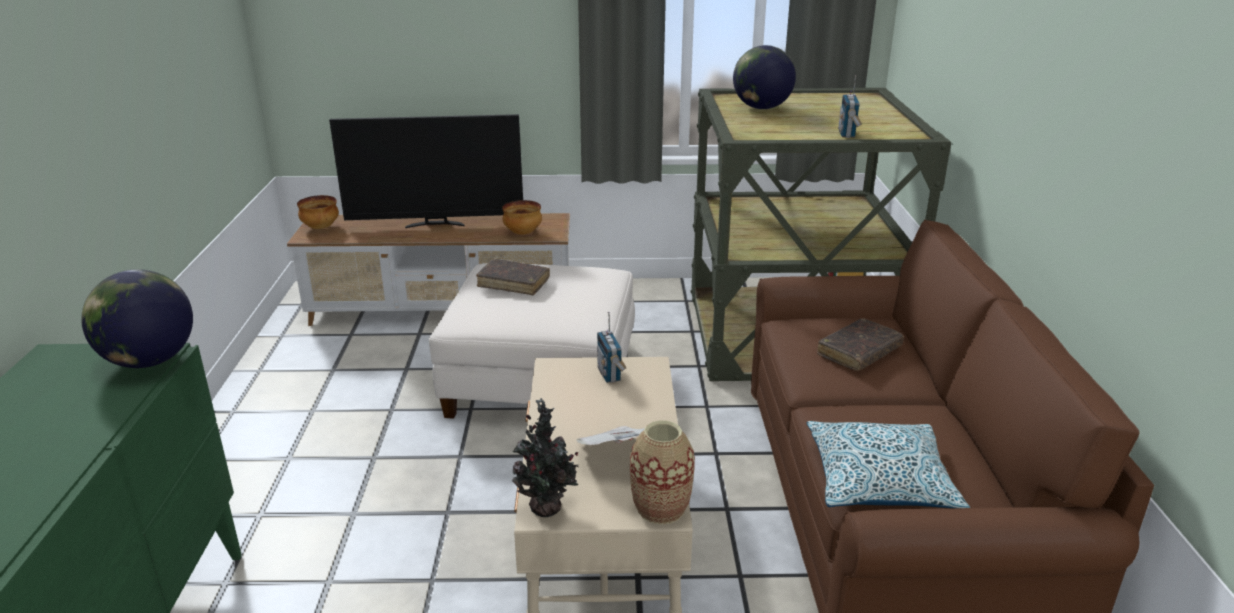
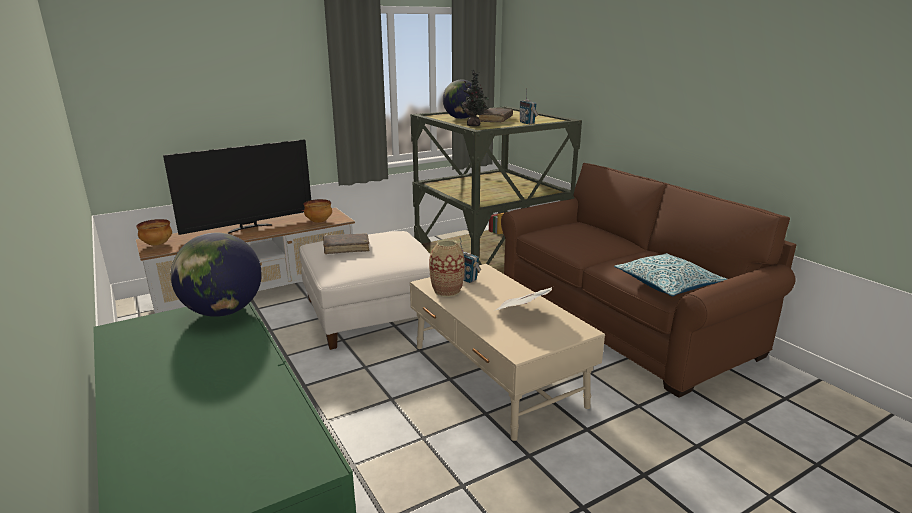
camera: 30 degrees left, 5 degrees down
(547, 510) = (520, 349): potted plant -> potted plant (475, 126)
(660, 509) = (578, 330): vase -> vase (447, 291)
(859, 352) = (587, 236): brown book -> brown book (495, 120)

